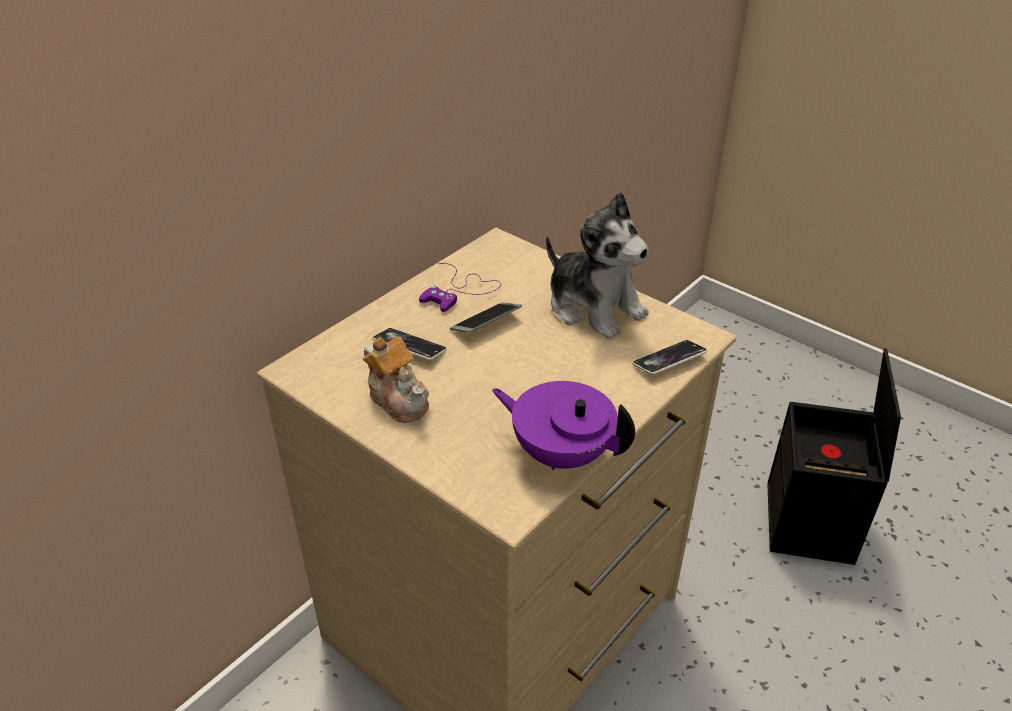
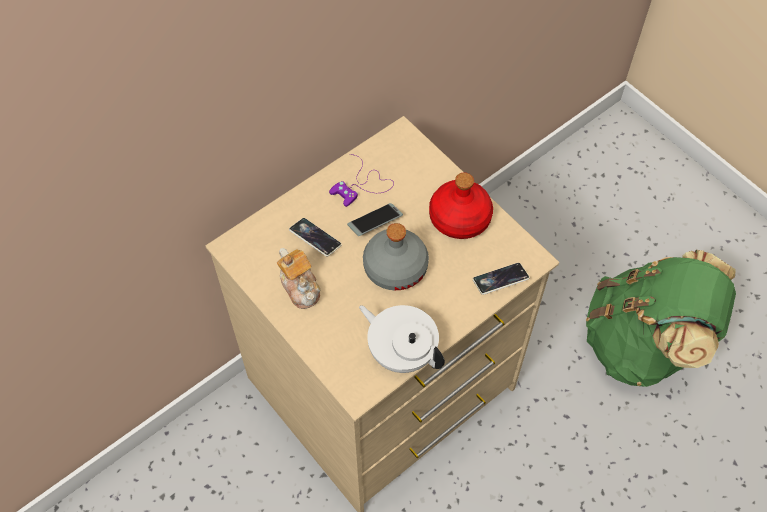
camera: 10 degrees right, 20 degrees up
(525, 364) = (395, 267): none -> grey bottle
(561, 453) = (402, 351): purple teapot -> white teapot
(594, 307) = (459, 217): plush toy -> red bottle
(811, 524) = (642, 343): black storage box -> green backpack

